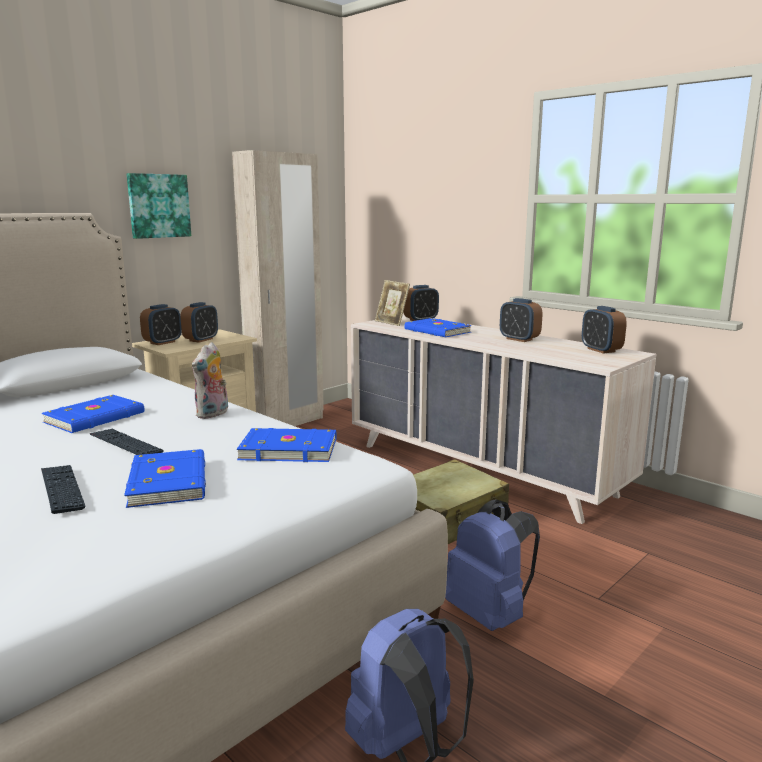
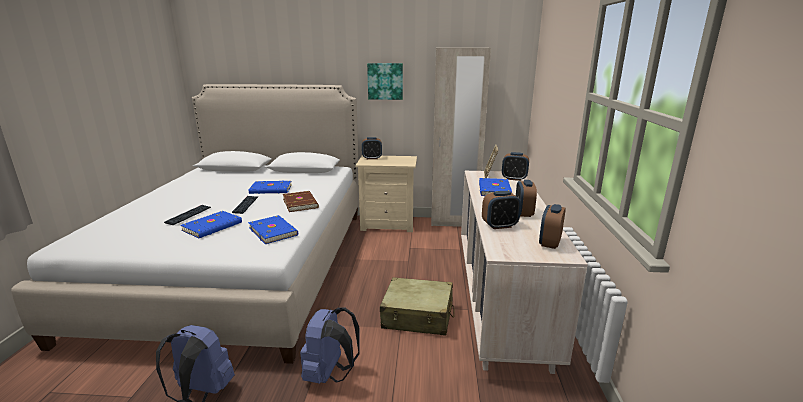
camera: 50 degrees right, 5 degrees up
(201, 340) = (389, 161): alarm clock -> alarm clock (499, 226)
(213, 414) = (301, 203): plush toy -> brown book

